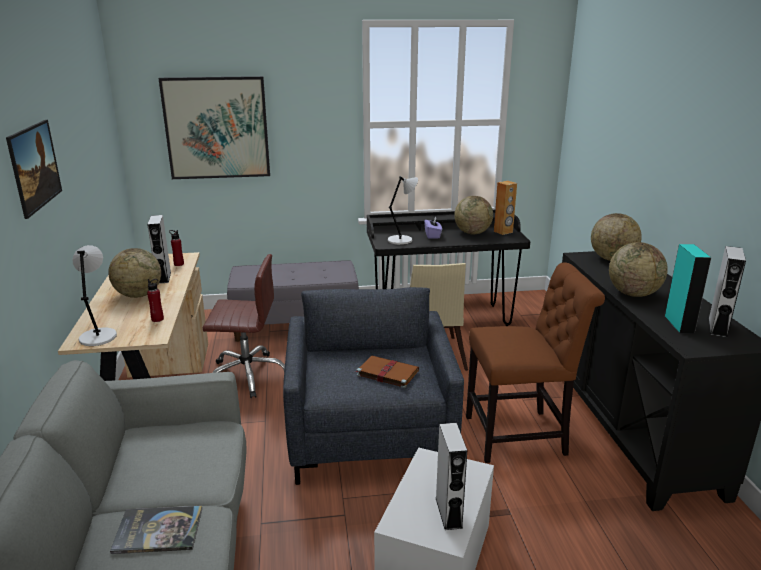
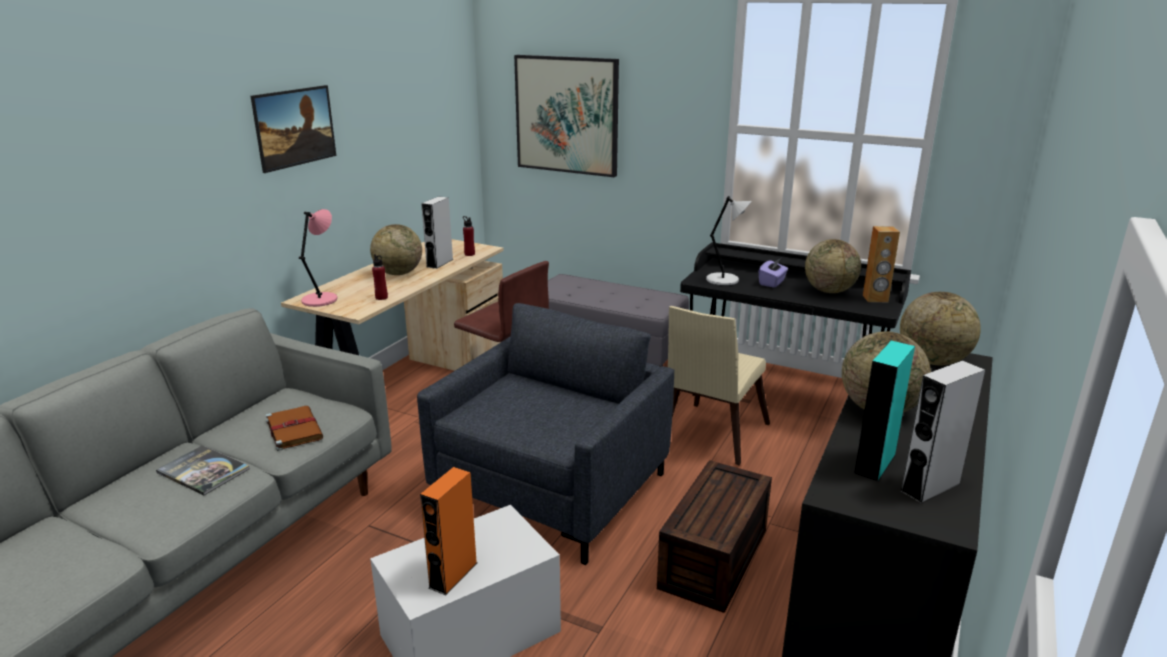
camera: 35 degrees right, 0 degrees up
(98, 336) = (321, 299): grey table lamp -> pink table lamp
(386, 373) = (544, 416): brown book -> brown book (294, 429)
(448, 512) = (453, 575): grey speaker -> orange speaker
(521, 436) = (715, 560): brown chair -> brown storage box

